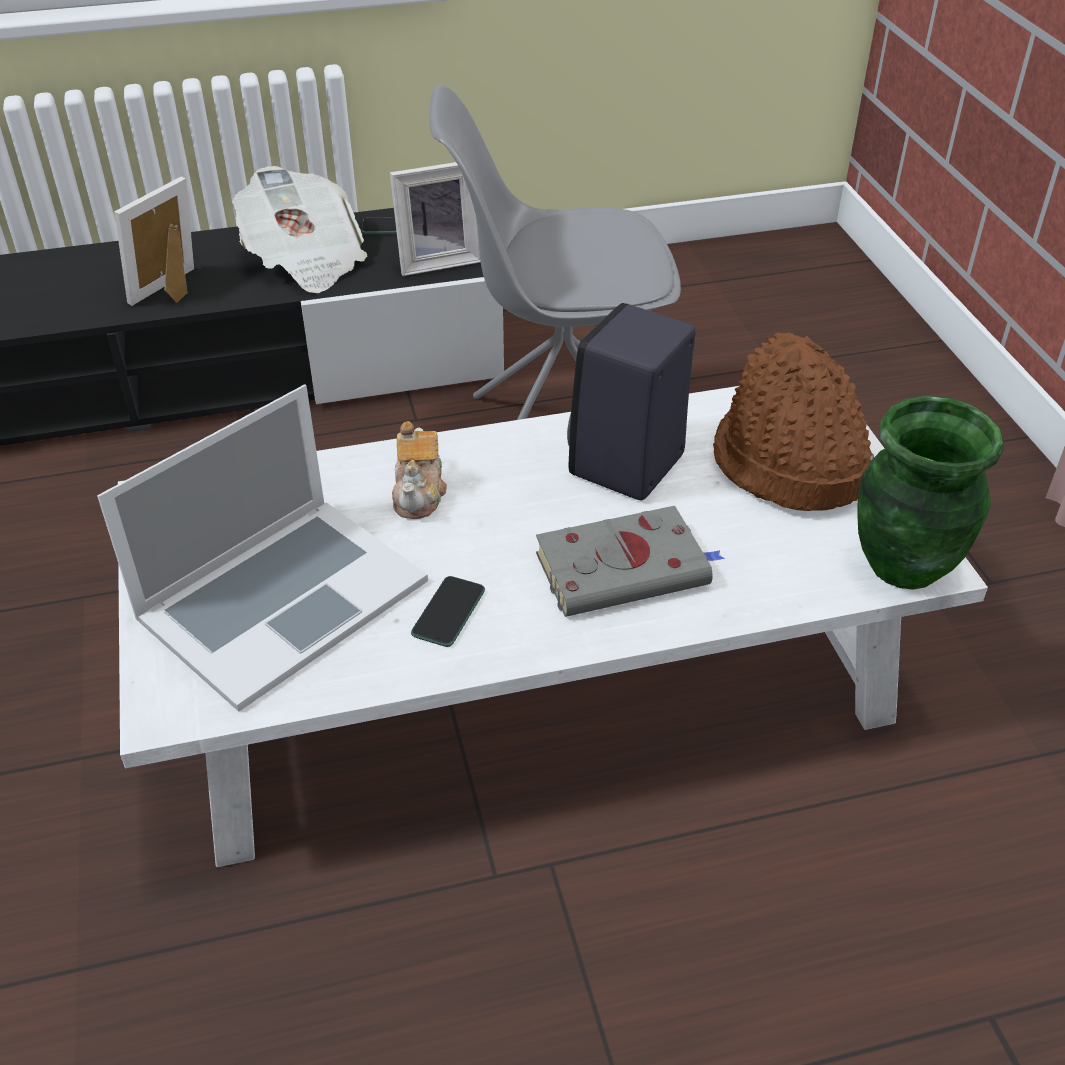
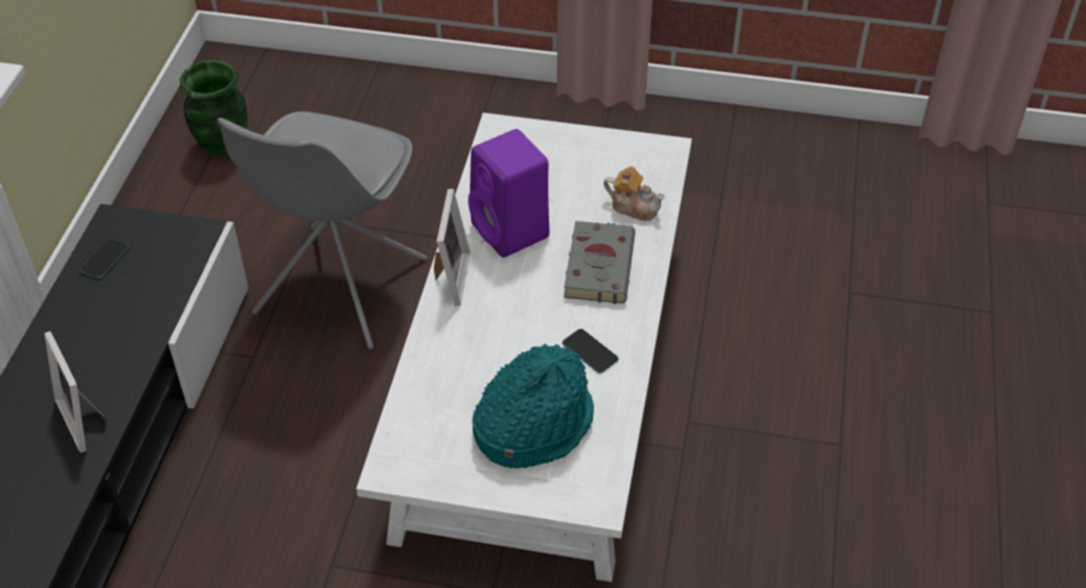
camera: 65 degrees left, 5 degrees up
(282, 598) = (532, 425): laptop -> turquoise hat
(305, 260) = (110, 324): newspaper -> none
(419, 493) = (475, 333): teapot -> teapot (633, 207)
(438, 261) = (179, 248): picture frame -> picture frame (448, 278)
(626, 467) = (512, 232): black speaker -> purple speaker
(786, 466) = (555, 166): brown hat -> none
(902, 564) = (659, 159): green vase -> green vase (222, 145)

